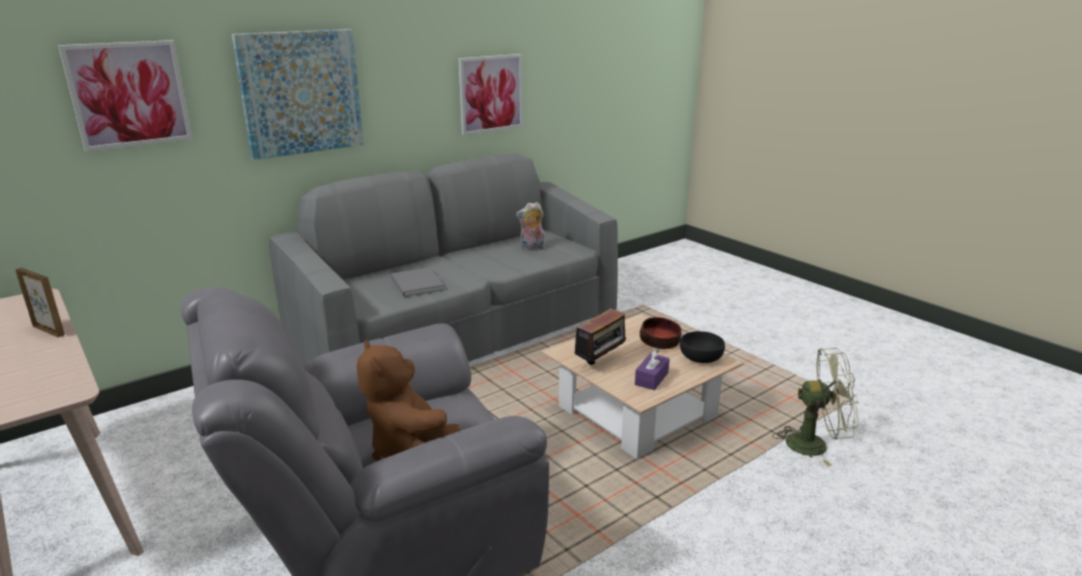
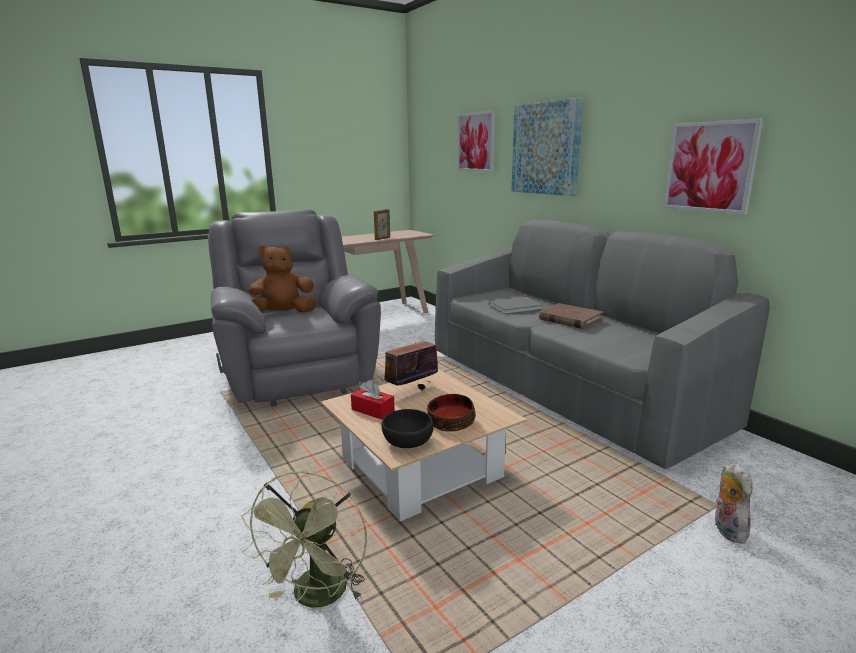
camera: 95 degrees right, 5 degrees down
(470, 263) = (570, 319): none -> brown book
(532, 248) = (635, 342): plush toy -> plush toy (726, 529)
(601, 362) = (410, 390): radio -> radio turned 90 degrees clockwise
(651, 378) = (373, 410): purple tissue box -> red tissue box

